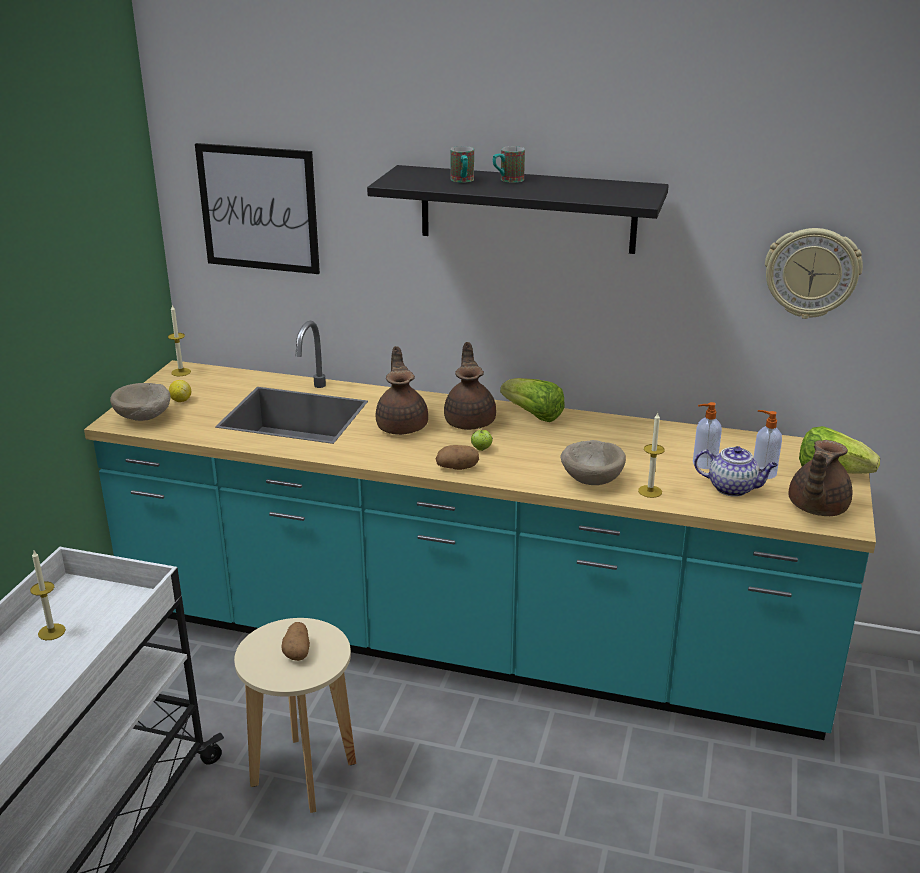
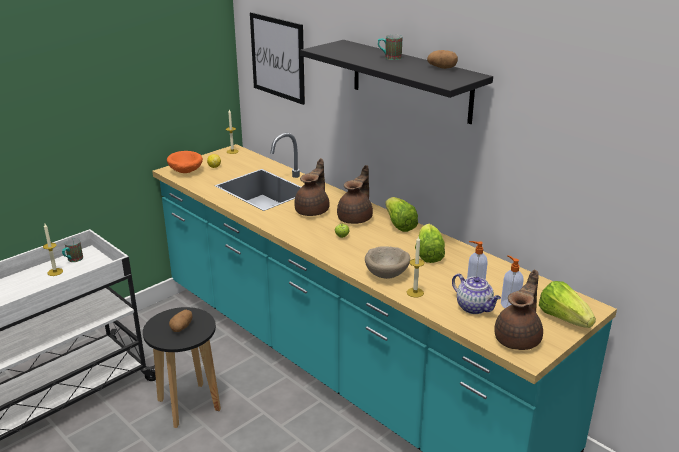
camera: 30 degrees right, 0 degrees up
(144, 418) = (185, 172): beige bowl -> orange bowl
(304, 774) = (189, 405): beige stool -> black stool
(457, 467) = (314, 243): potato -> potato (442, 68)
(463, 181) = (361, 54): mug -> mug (73, 260)
(610, 441) = (428, 254): none -> lettuce
(811, 272) = (585, 161): wall clock -> none
(815, 508) = (518, 339): brown teapot -> brown teapot turned 150 degrees clockwise

